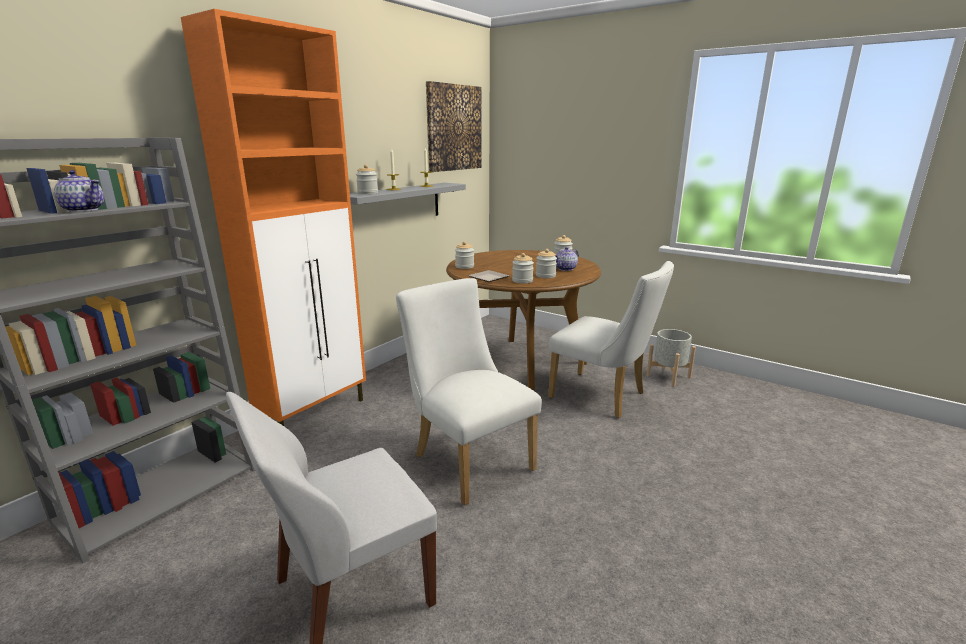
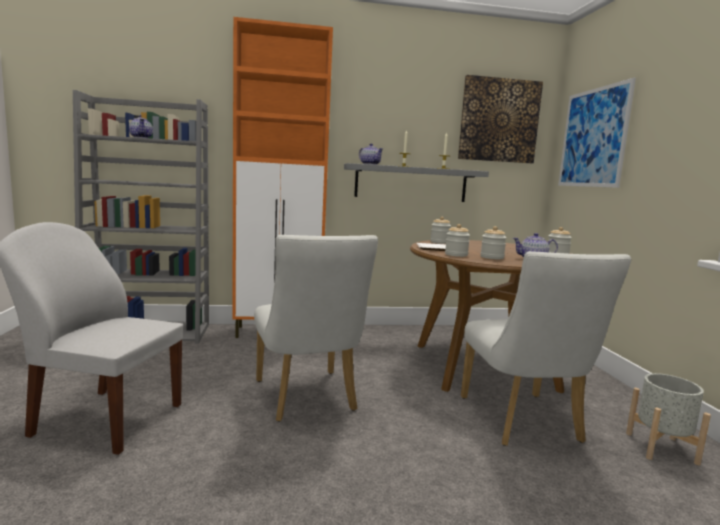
camera: 45 degrees right, 10 degrees down
(367, 193) = (370, 164): jar -> teapot
(468, 459) = (307, 399): white chair -> white chair turned 150 degrees clockwise
(540, 146) = (593, 138): none -> picture

